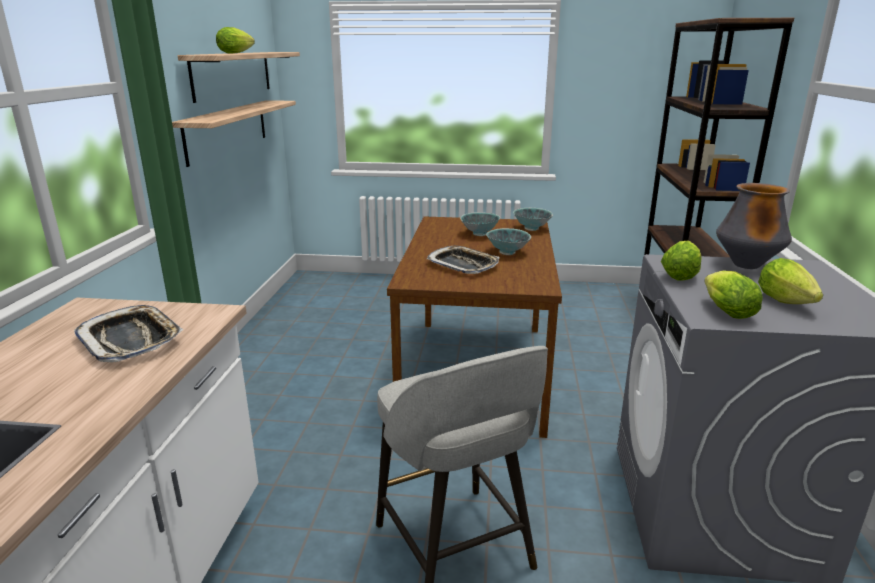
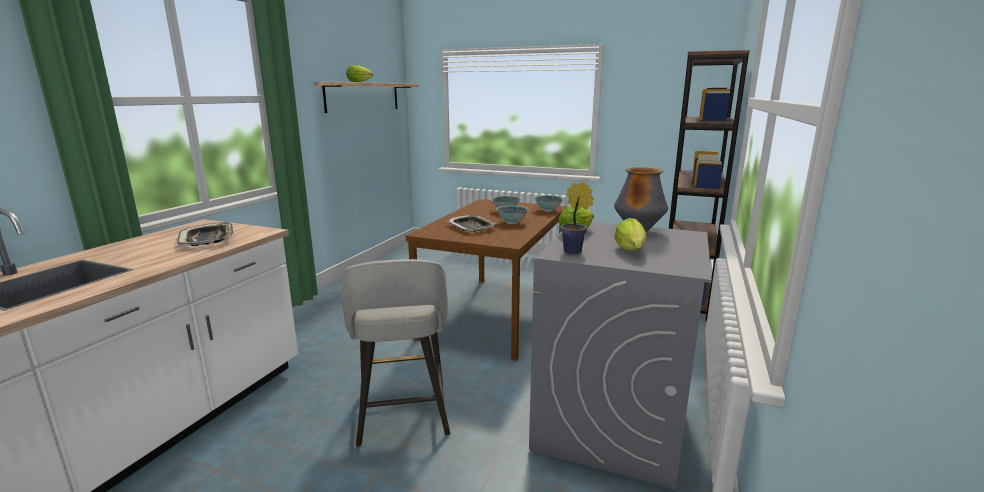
camera: 15 degrees right, 5 degrees down
(228, 130) = (354, 133): shelf -> none
(724, 310) = (575, 251): lettuce -> potted plant

